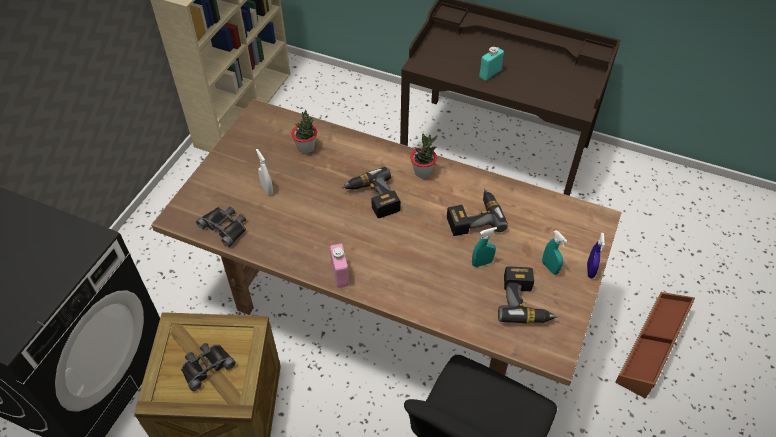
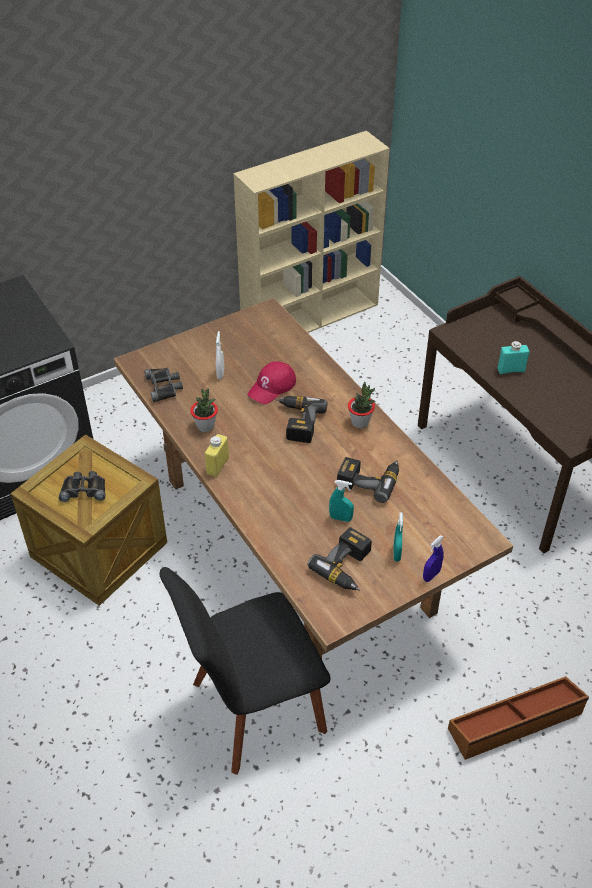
camera: 35 degrees right, 5 degrees down
(306, 148) = (280, 356): potted plant -> potted plant (205, 426)
(323, 178) = (272, 387): none -> red cap
(340, 274) = (217, 466): pink bottle -> yellow bottle

